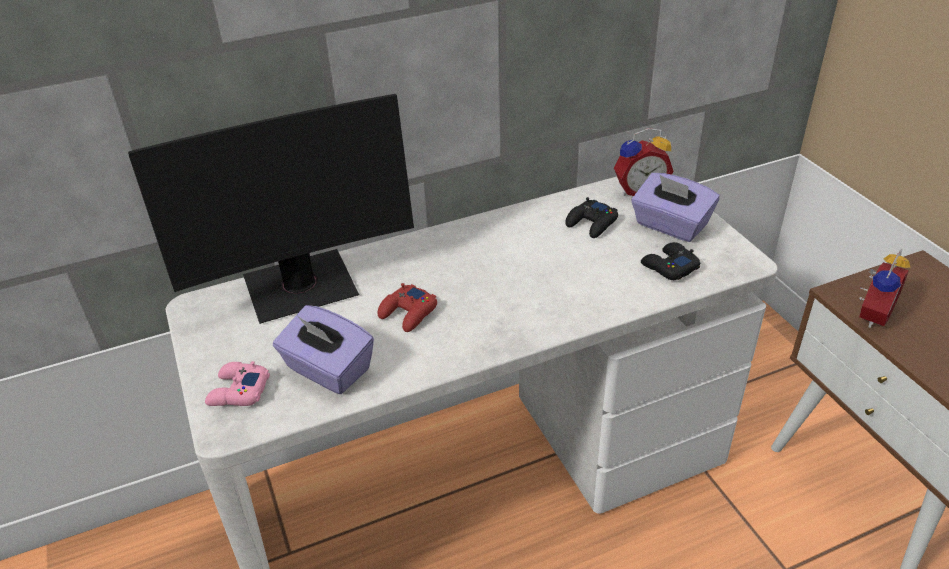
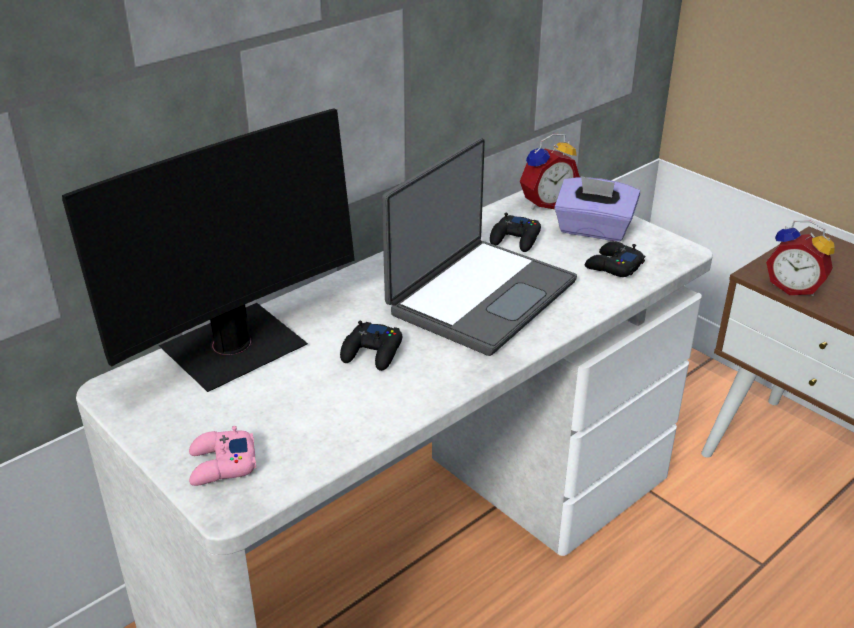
camera: 20 degrees left, 5 degrees down
(328, 370) = (315, 423): purple tissue box -> none
(408, 313) = (372, 352): red game controller -> black game controller
(528, 276) = (479, 296): none -> laptop
(870, 315) = (794, 288): alarm clock -> alarm clock turned 105 degrees clockwise

